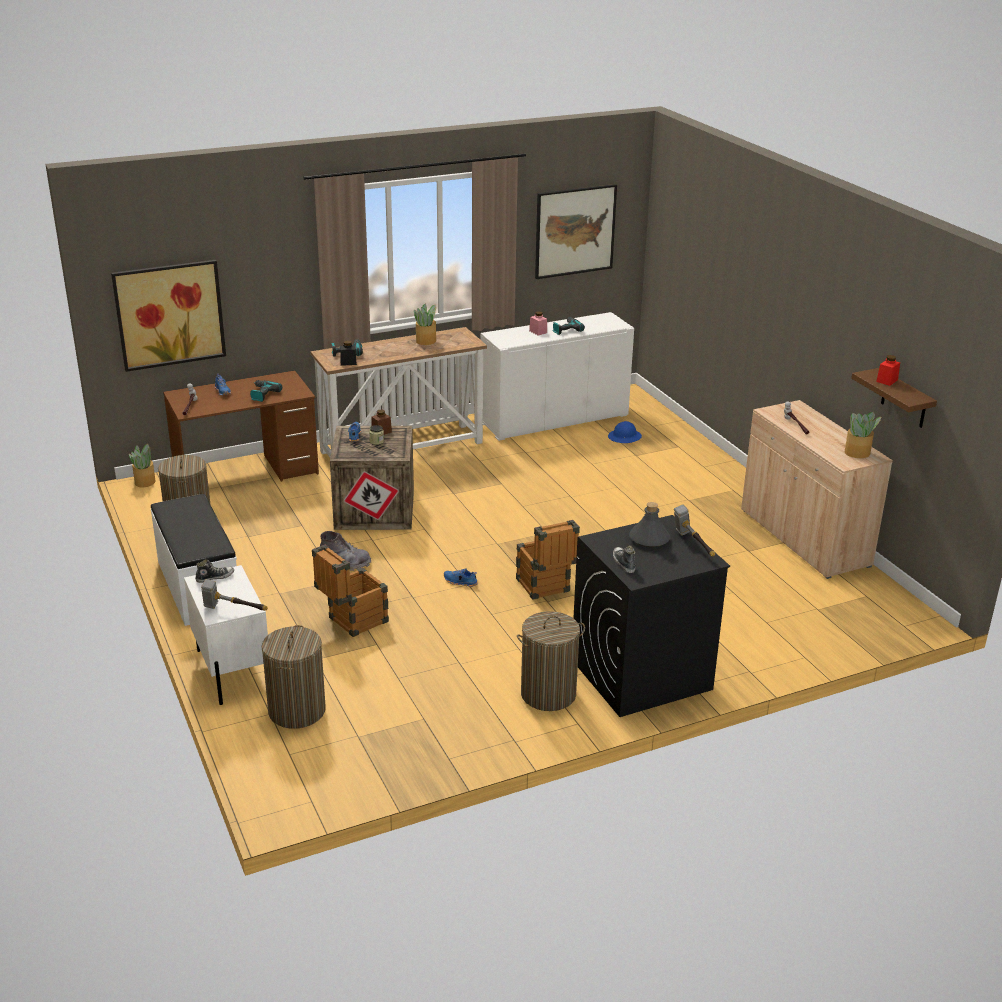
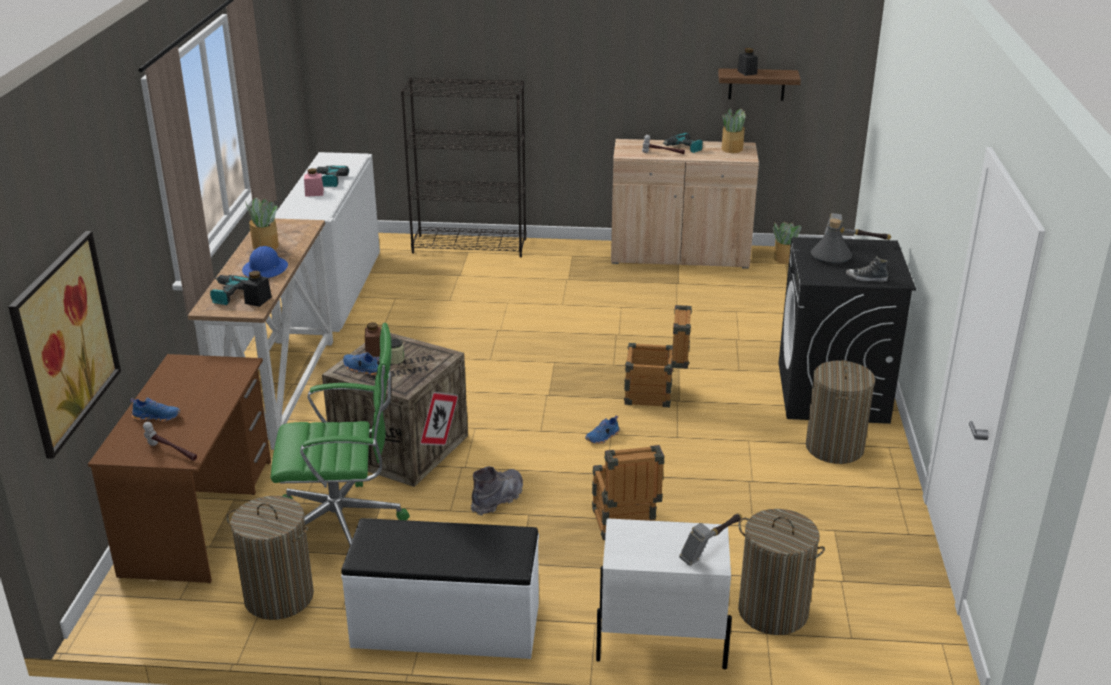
camera: 60 degrees left, 0 degrees up
(145, 481) = (110, 611): potted plant -> potted plant (784, 259)
(215, 577) = (622, 544): shoe -> none
(262, 394) = (207, 391): power drill -> power drill (683, 148)
(274, 519) = (343, 524): none -> green office chair
(574, 231) = (272, 70): picture -> none
(624, 437) = (418, 269): blue hard hat -> blue hard hat (265, 269)
(690, 444) = (470, 246): none -> black bookcase
(887, 380) = (747, 72): red jar -> black jar

